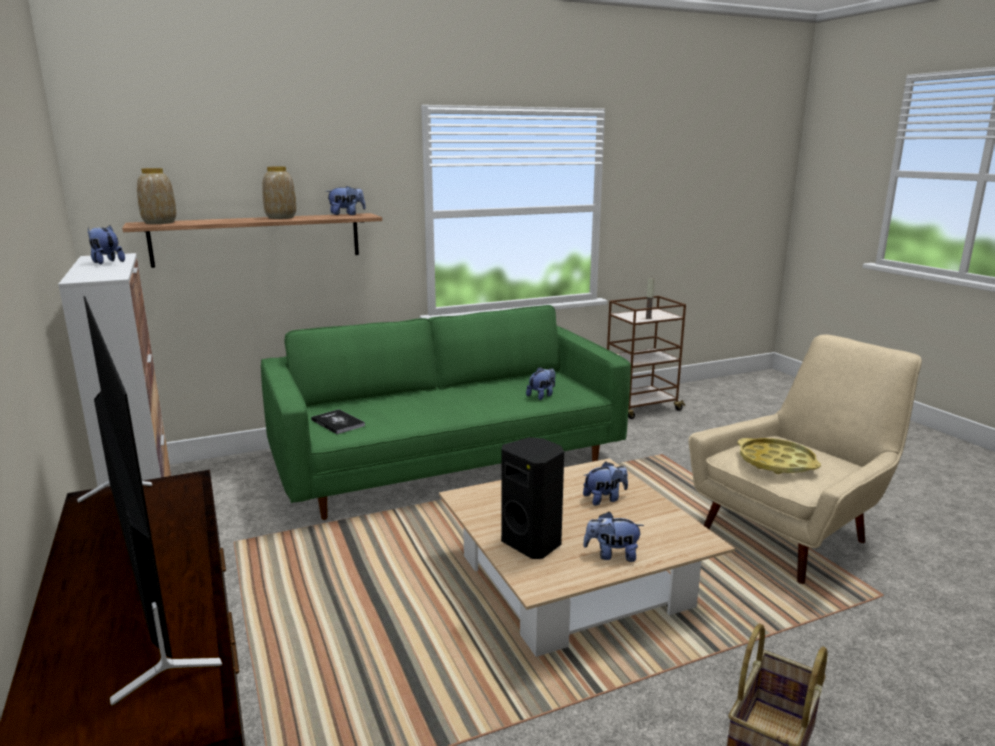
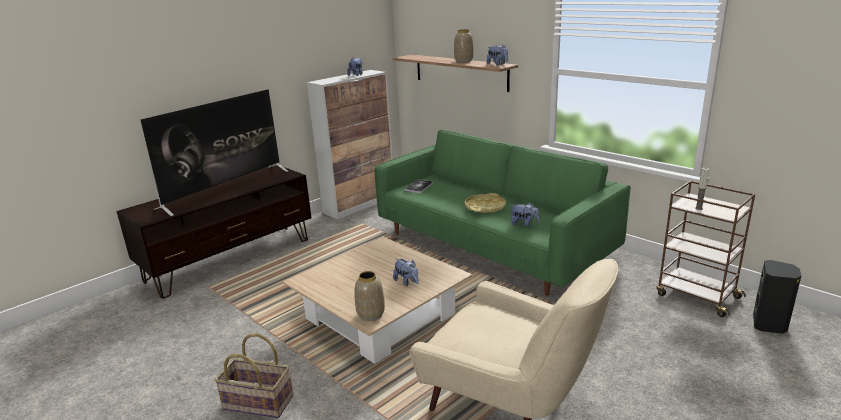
camera: 70 degrees right, 5 degrees up
(160, 223) = (414, 57): vase -> vase (371, 315)
(533, 543) = (341, 271): black speaker -> black speaker (769, 325)
(612, 555) = (339, 295): plush toy -> none
(776, 462) = (477, 325): yellow tray -> yellow tray (485, 207)

